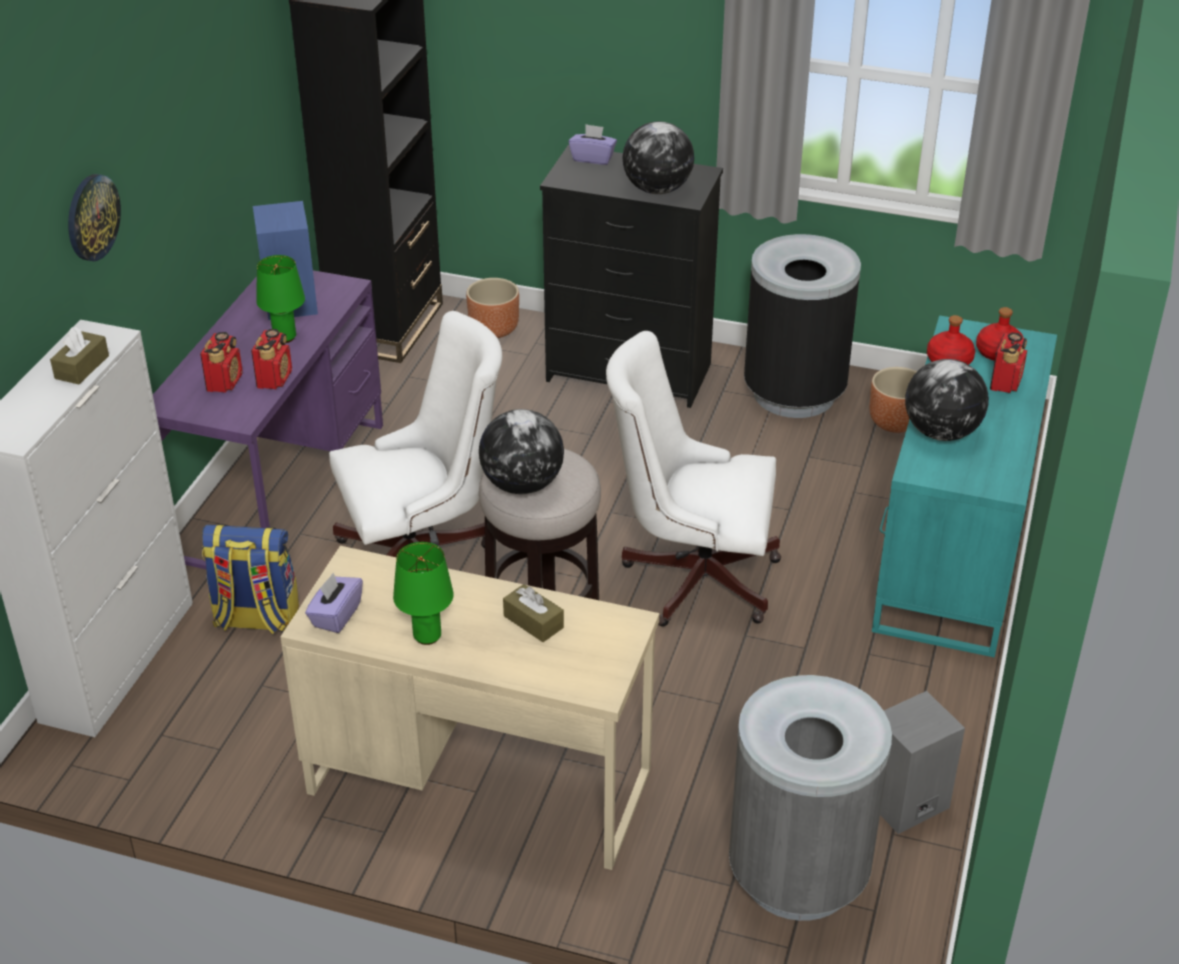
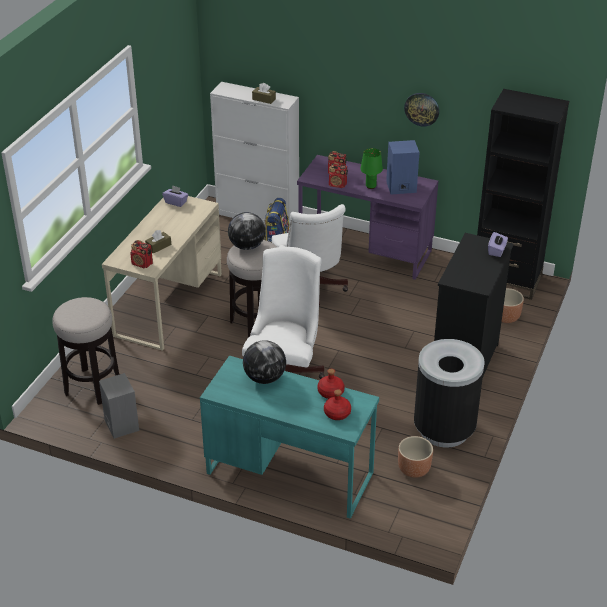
camera: 95 degrees right, 0 degrees up
(92, 217) = (322, 70): wall clock -> wall clock (422, 109)
(427, 637) = (157, 222): green table lamp -> none
(657, 189) = (461, 270): globe -> none
(798, 875) = (92, 387): grey trash can -> stool
(1006, 382) = (307, 410): radio -> radio (142, 264)

